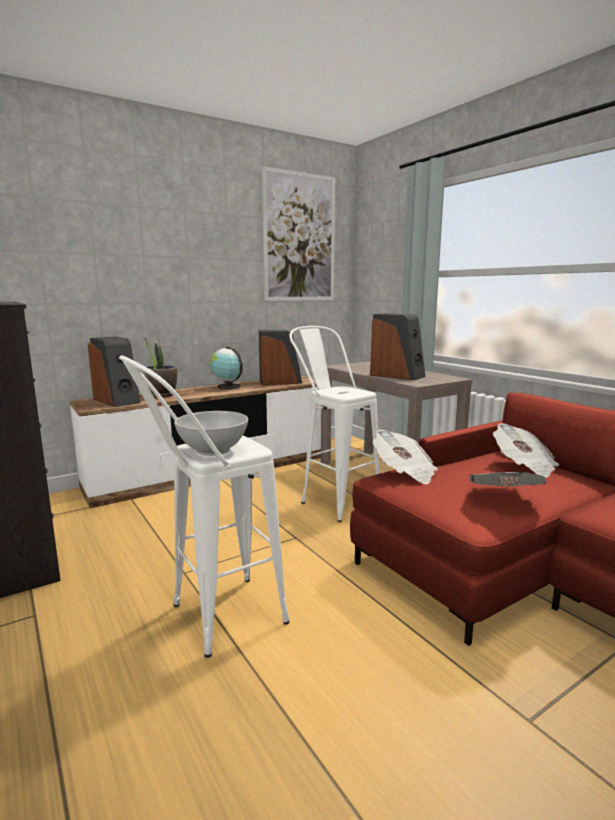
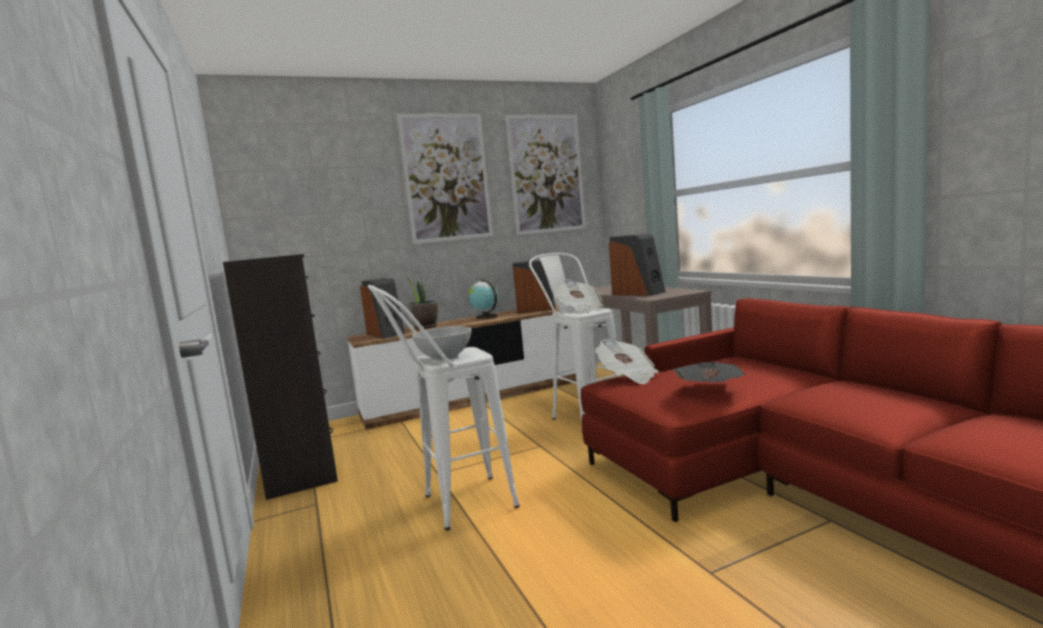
camera: 10 degrees right, 5 degrees down
(193, 229) = (446, 178): none -> picture
(524, 466) = (747, 366): newspaper -> newspaper (580, 309)

